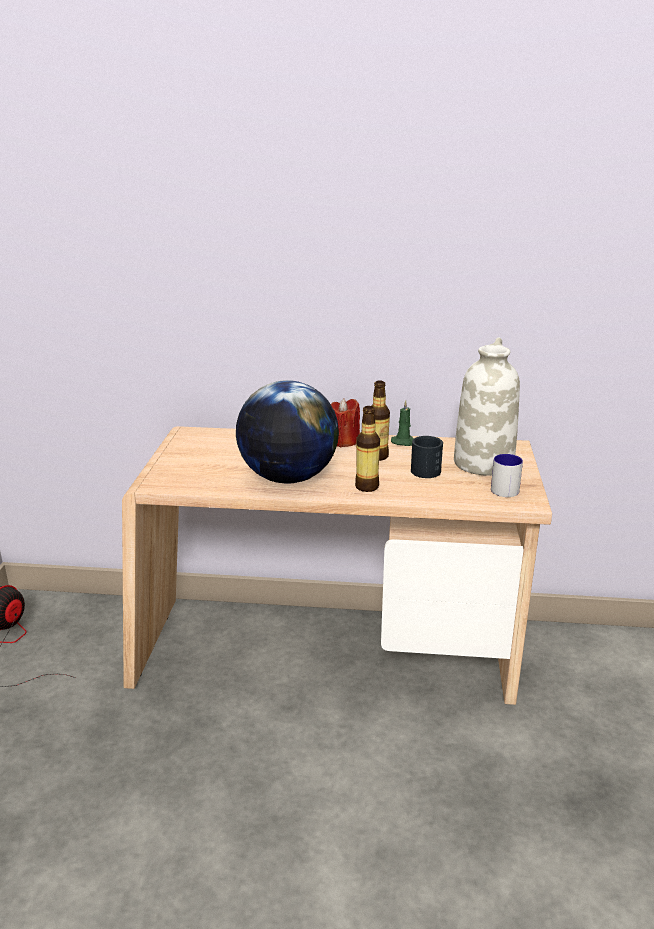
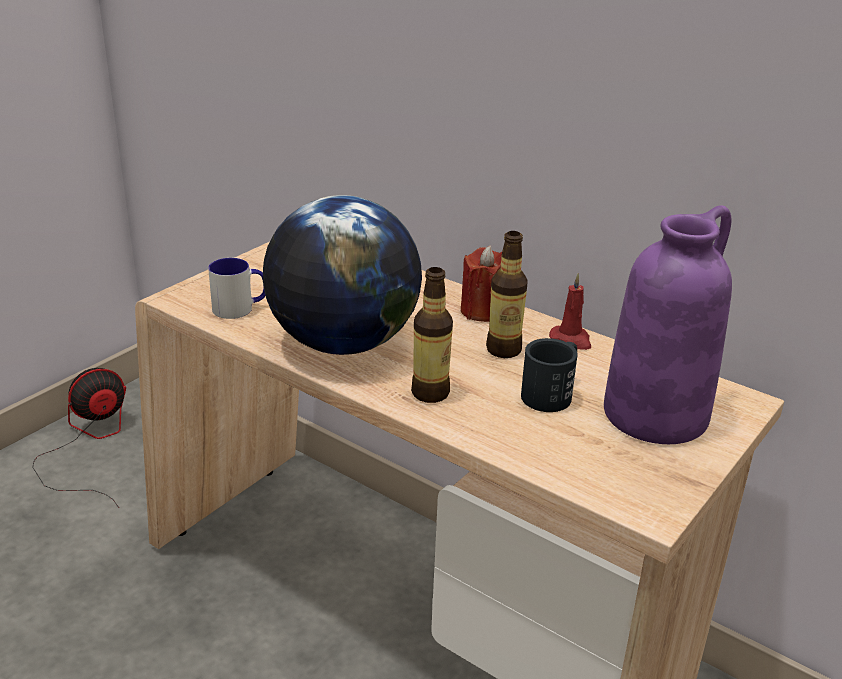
camera: 30 degrees right, 5 degrees up
(405, 442) = (571, 340): green candle -> red candle
(483, 462) = (655, 413): white vase -> purple vase
(508, 488) = (643, 473): mug -> mug (240, 308)

